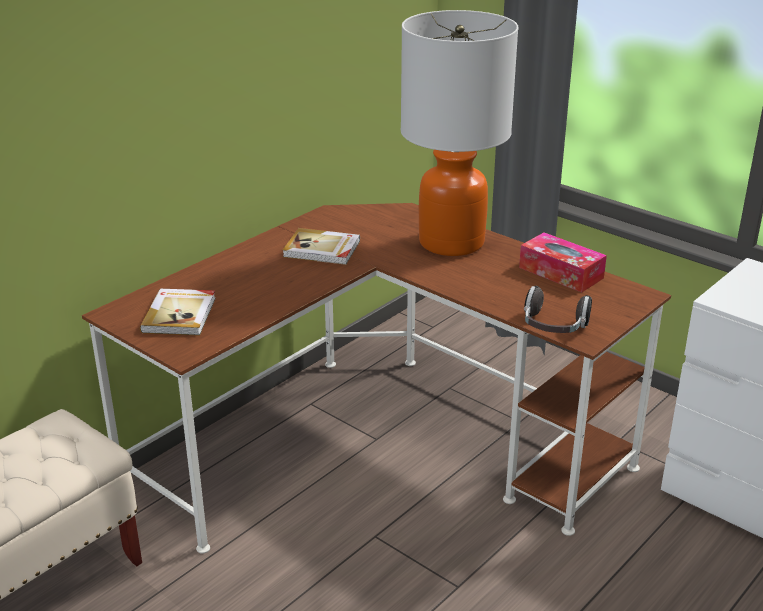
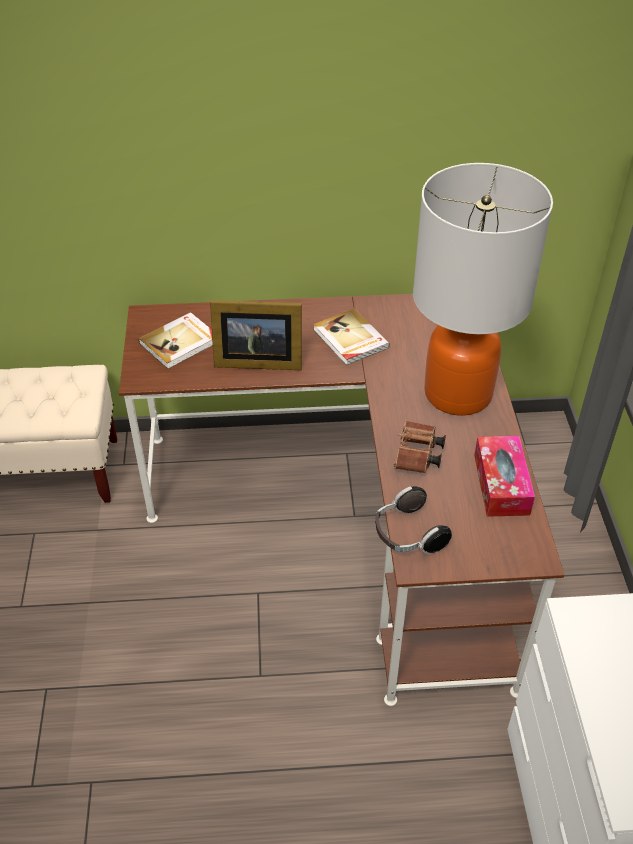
camera: 45 degrees right, 15 degrees up
(268, 294) = (255, 360): none -> picture frame
(485, 286) = (417, 456): none -> brown binoculars

